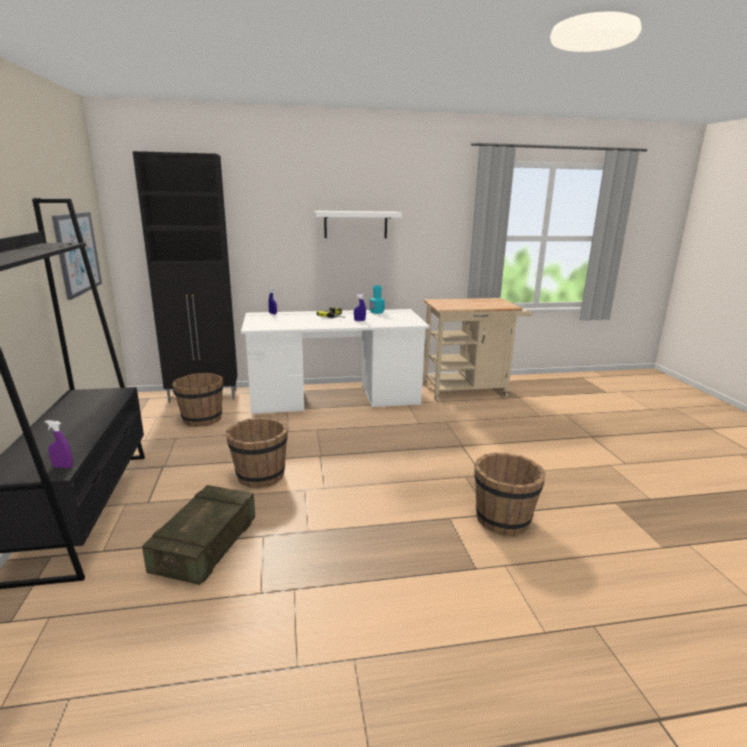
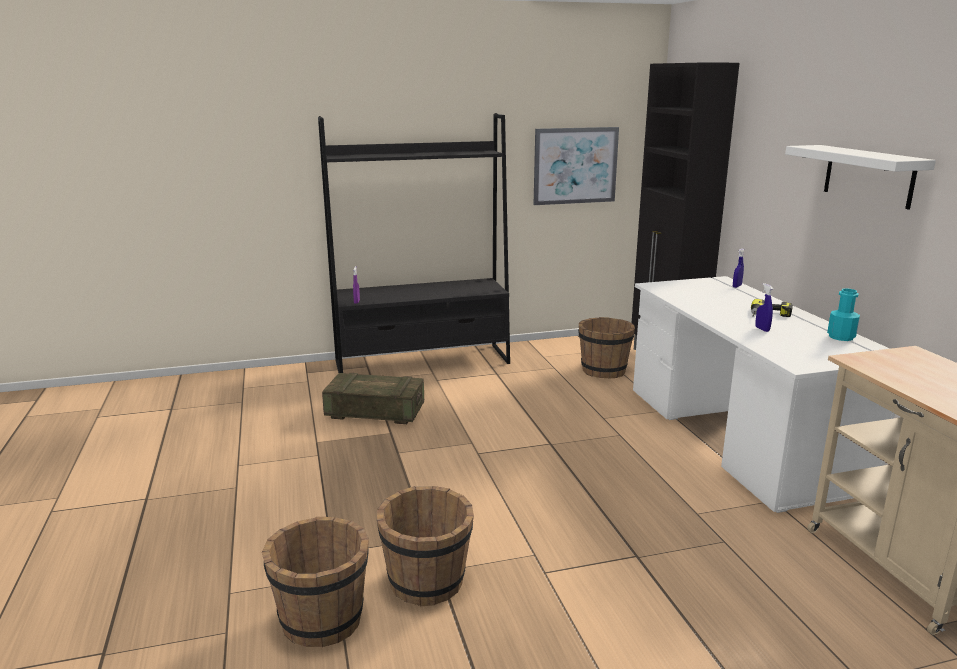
camera: 85 degrees right, 0 degrees up
(260, 476) = (492, 417): brown bucket -> brown bucket (322, 619)

